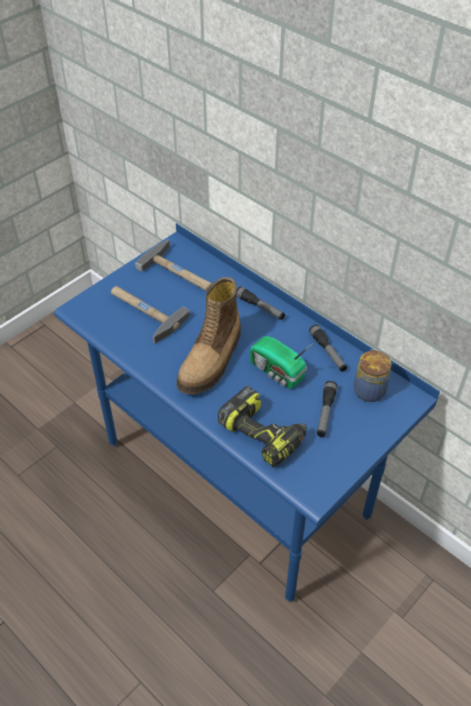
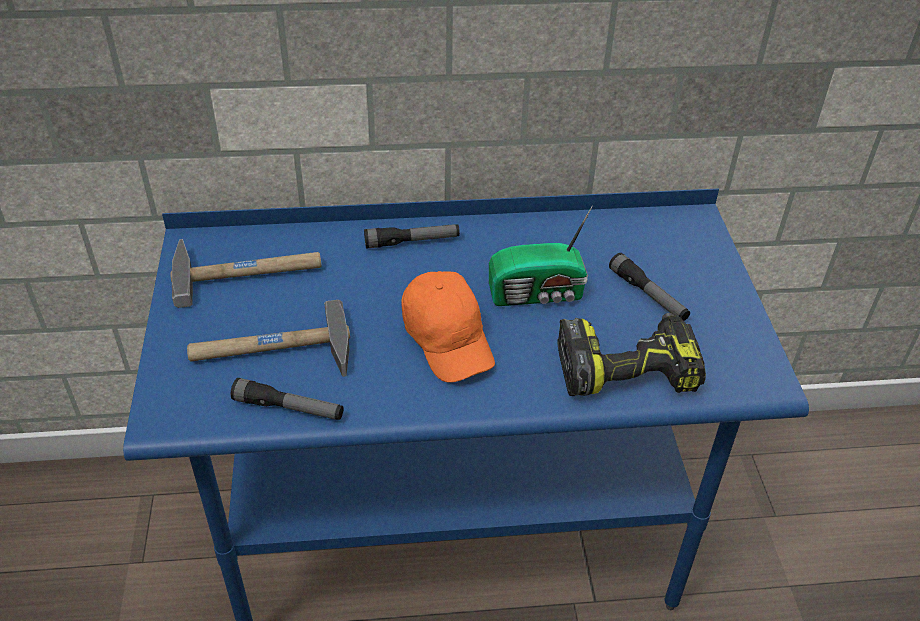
camera: 50 degrees left, 5 degrees down
(212, 360) = (448, 339): boot -> orange cap
(328, 352) = (555, 234): flashlight -> flashlight (288, 408)
(369, 389) = (649, 240): jar -> none

